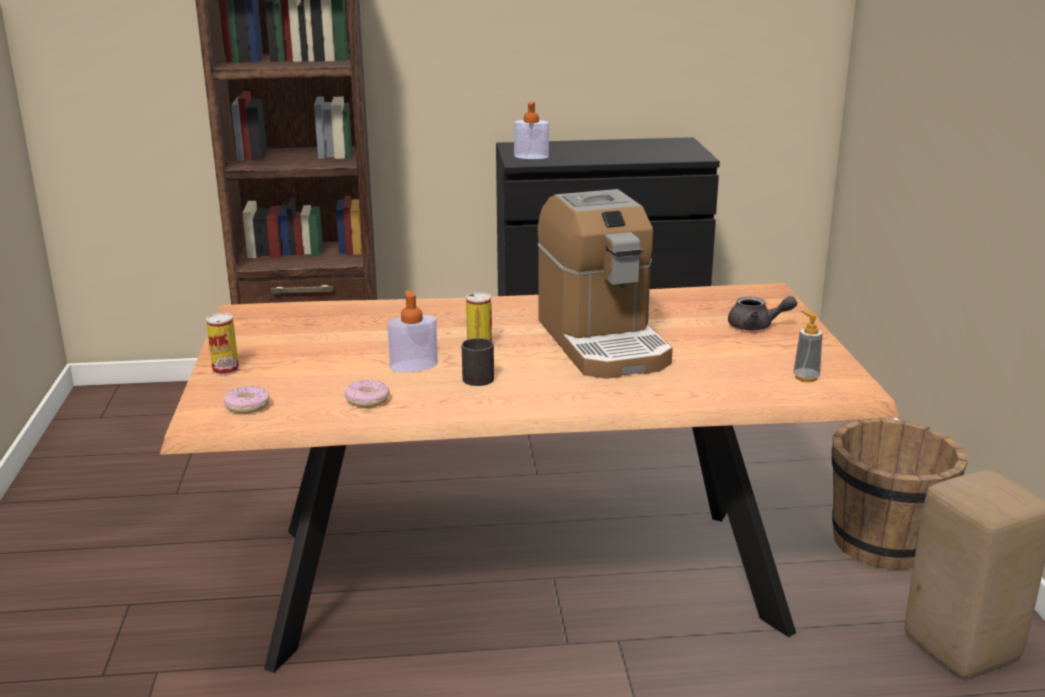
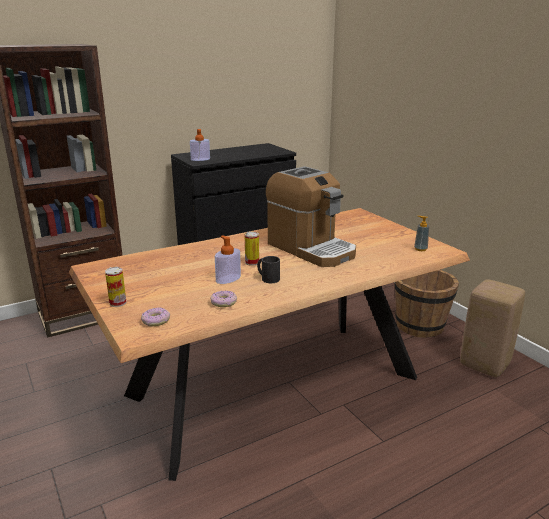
camera: 25 degrees left, 0 degrees up
(756, 326) = (372, 229): grey teapot -> none

